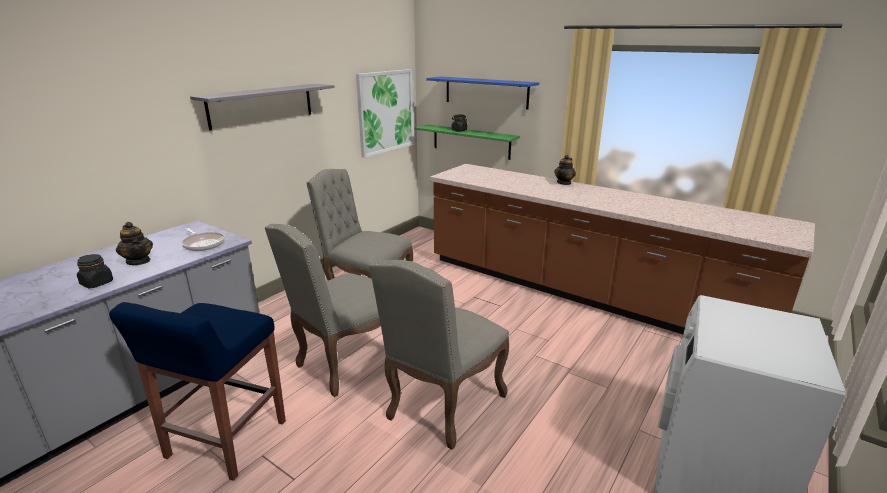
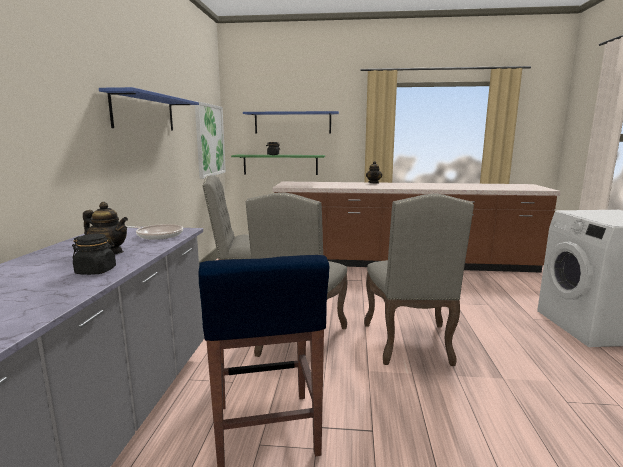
camera: 30 degrees left, 10 degrees down
(262, 105) = (144, 113): grey shelf -> blue shelf

